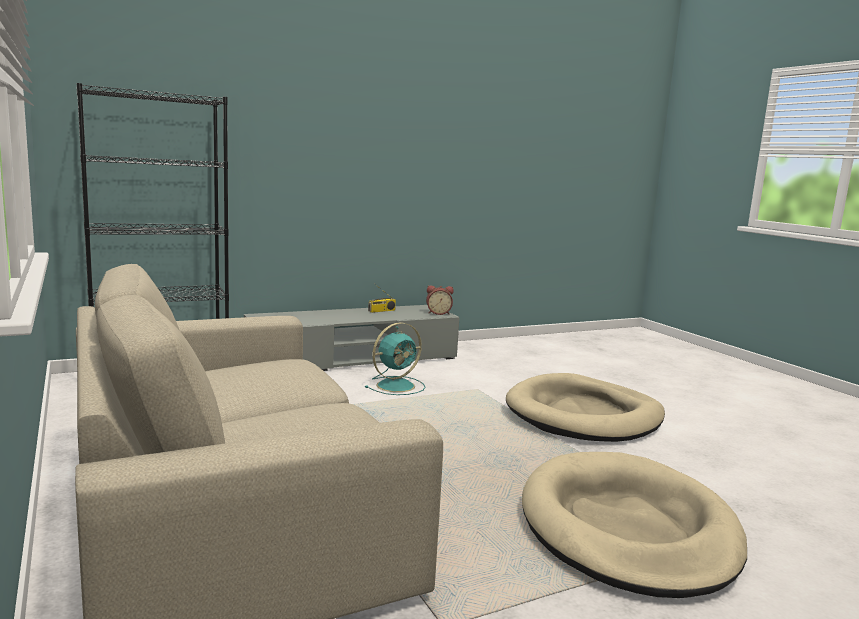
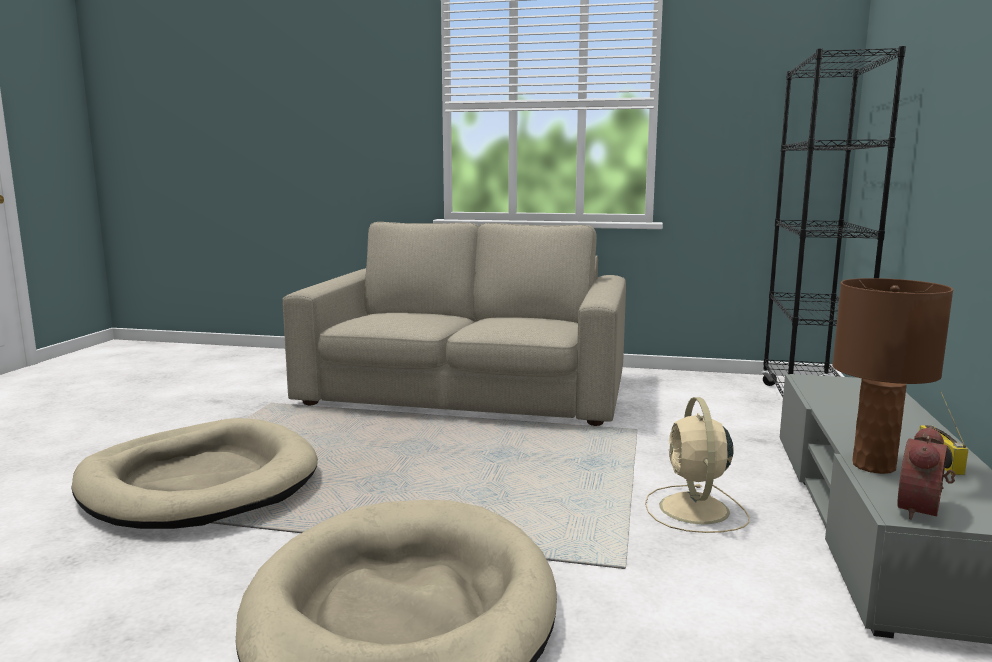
camera: 130 degrees right, 0 degrees up
(397, 385) = (695, 510): turquoise fan -> beige fan
(404, 316) = (873, 466): none -> brown table lamp

